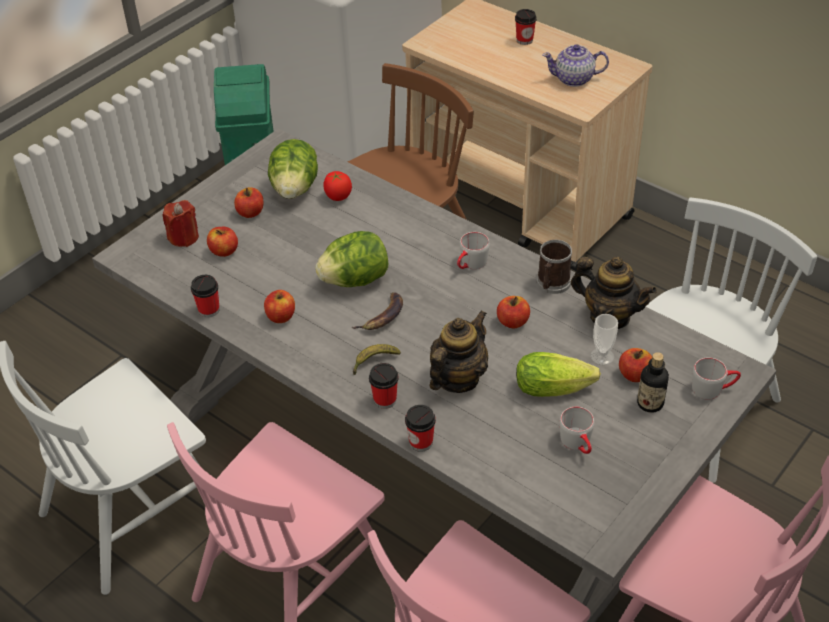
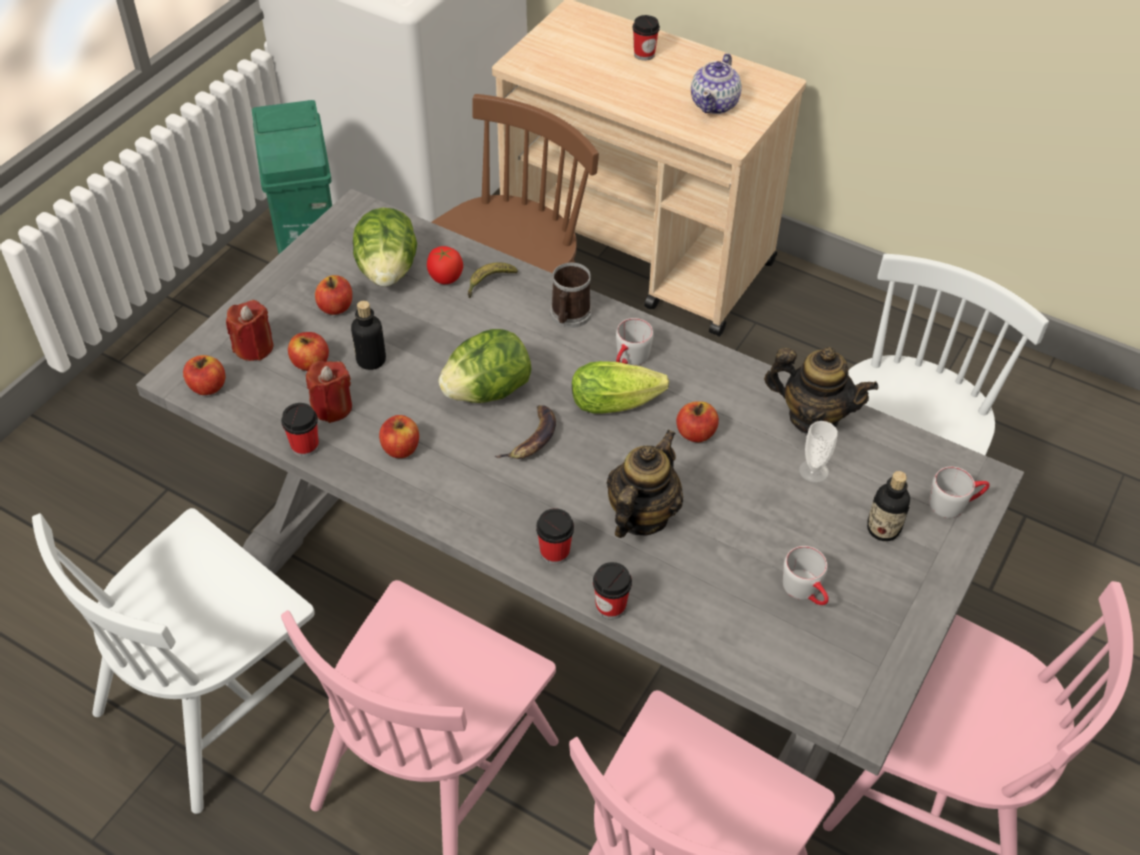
camera: 10 degrees left, 5 degrees up
(234, 283) = (332, 407): none -> red candle
(270, 252) = (371, 360): none -> bottle
(374, 361) = (531, 501): banana -> banana (489, 283)
(552, 284) = (735, 379): mug -> mug (569, 316)
(557, 388) = (766, 518): lettuce -> lettuce (620, 401)
(574, 79) = (715, 104): teapot -> teapot turned 60 degrees counterclockwise
(634, 375) = (857, 493): apple -> apple (207, 387)

